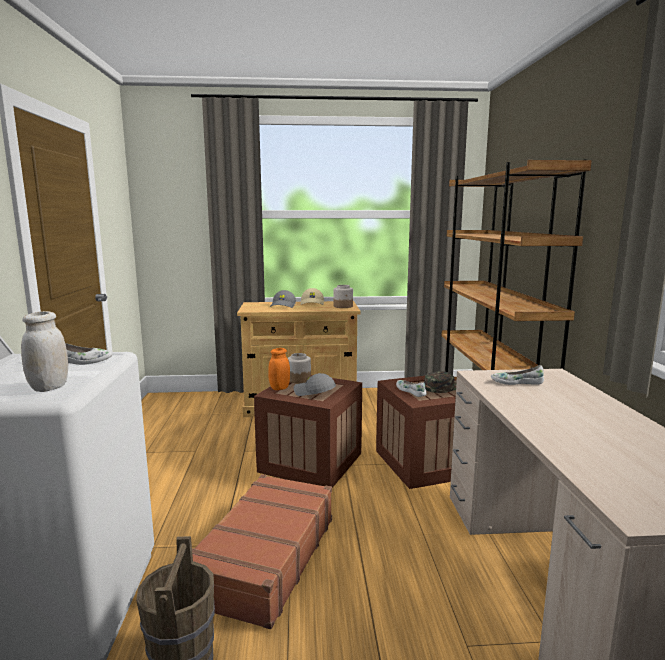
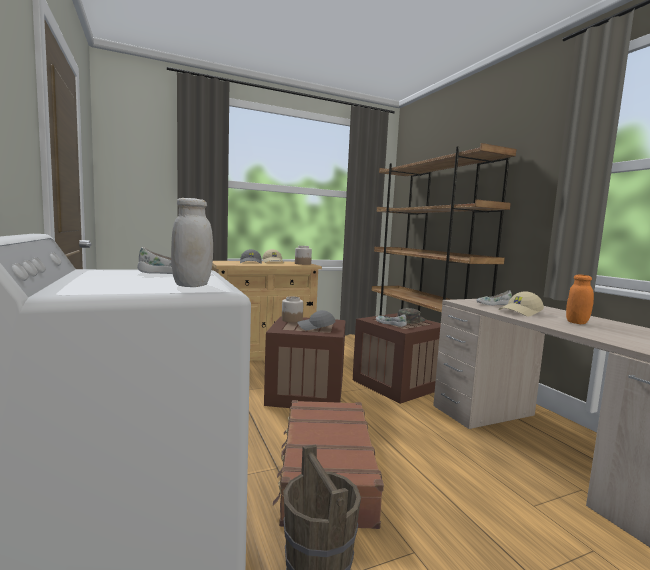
camera: 20 degrees left, 5 degrees down
(279, 388) = (282, 326): orange jar -> orange jar (577, 322)
(531, 400) = (521, 312): none -> beige cap

